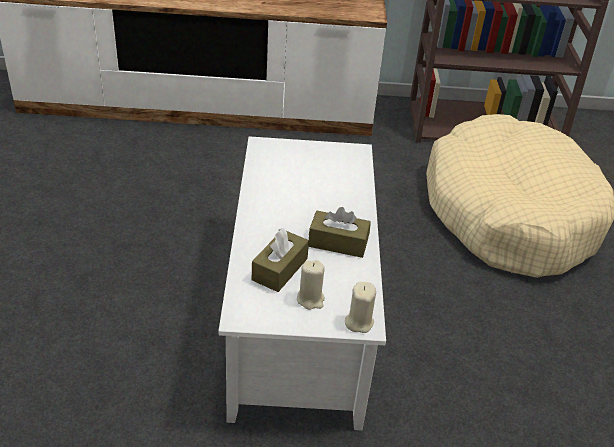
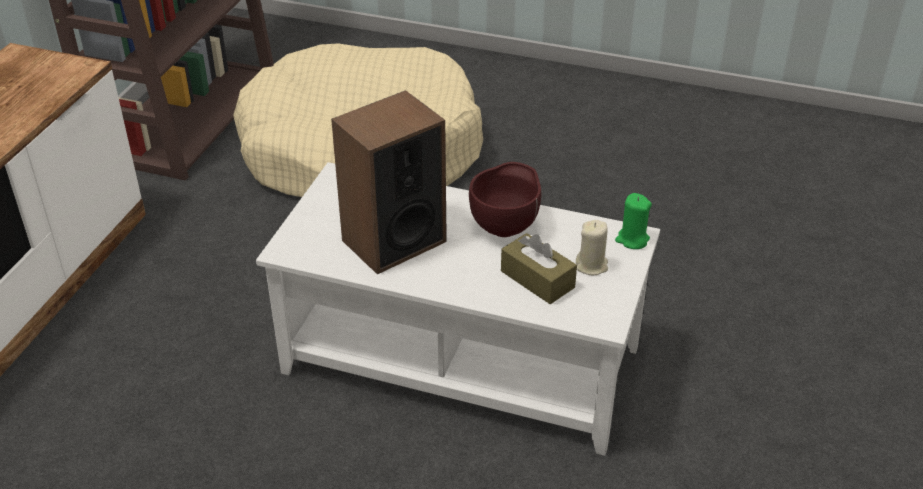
camera: 70 degrees left, 0 degrees up
(294, 189) = (393, 241): none -> speaker
(338, 243) = (505, 227): brown tissue box -> brown bowl
(358, 322) = (632, 240): beige candle -> green candle

